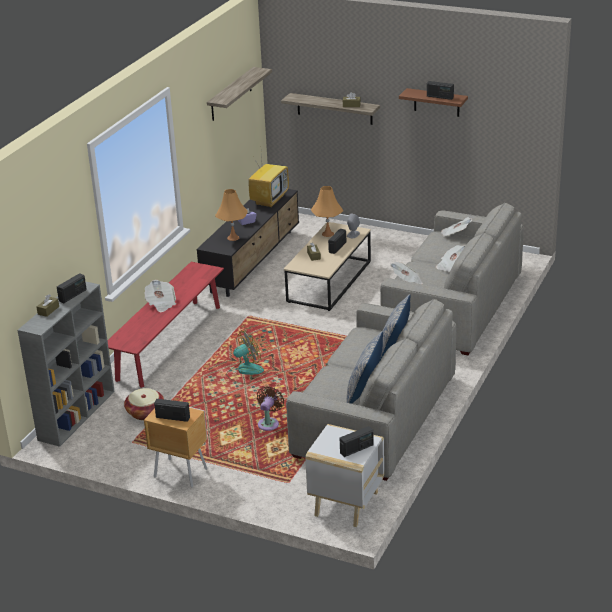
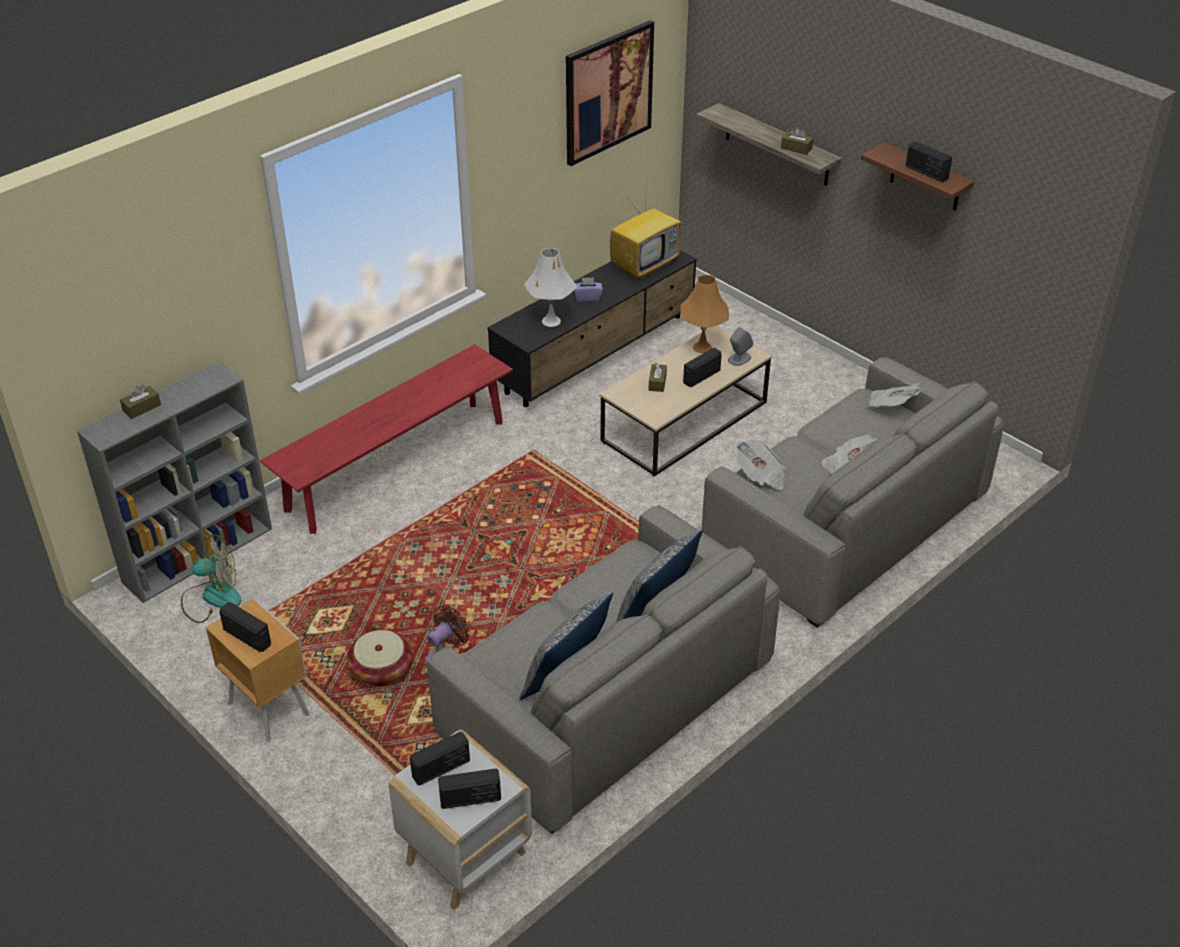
camera: 20 degrees right, 10 degrees up
(73, 295) = (193, 390): radio -> radio (441, 768)
(145, 412) = (289, 581): basket -> basket (381, 669)
(161, 303) = (386, 409): newspaper -> none
(231, 94) = (608, 92): shelf -> picture
(233, 238) = (551, 321): orange table lamp -> white table lamp
(244, 372) = (467, 551): fan -> fan (211, 597)

